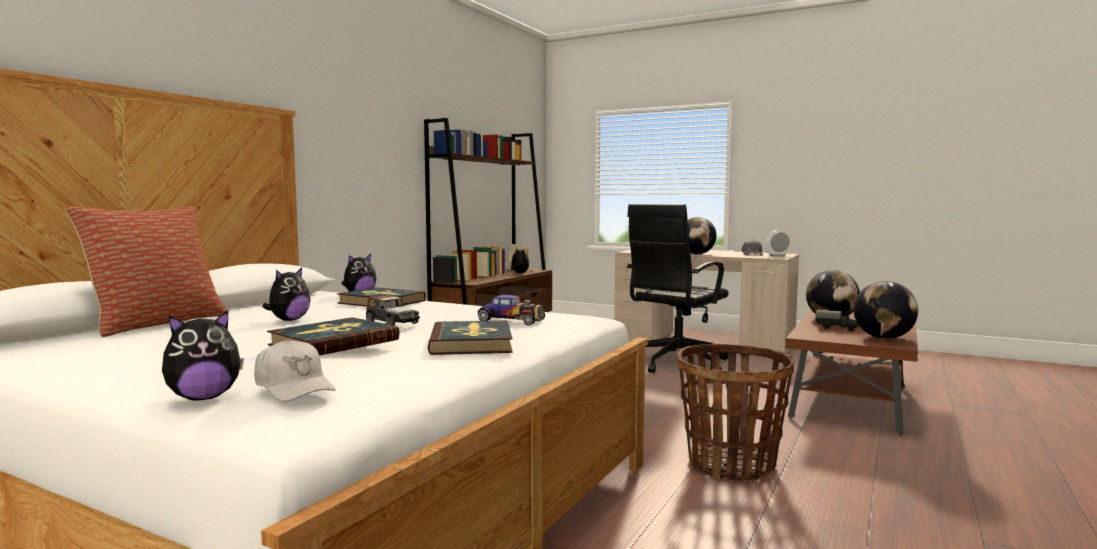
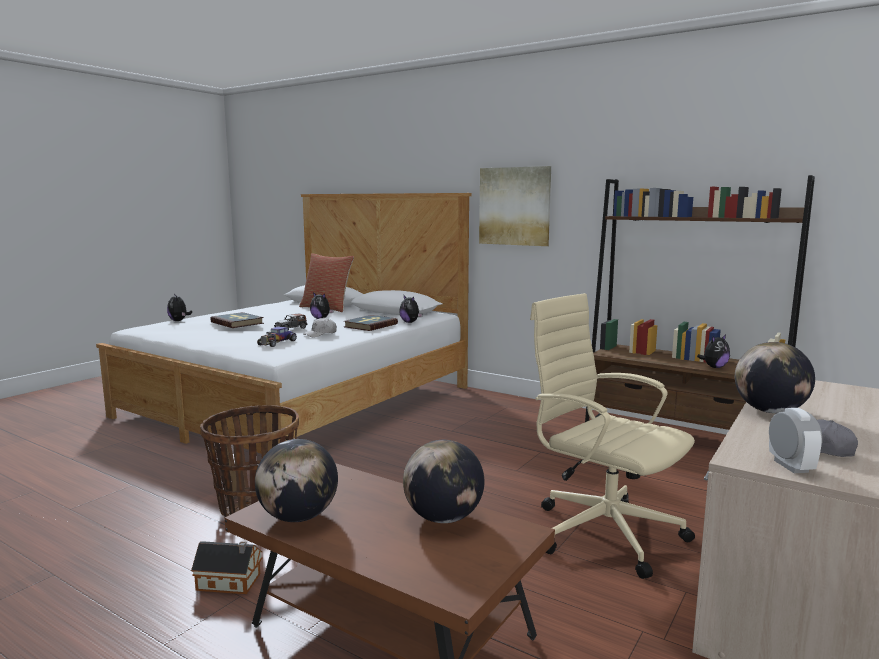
camera: 95 degrees right, 5 degrees up
(294, 388) = (167, 323): white cap -> white cap (320, 334)
(338, 136) = (514, 206): none -> picture
(472, 343) = (224, 338): book -> none
(675, 363) = (603, 531): black office chair -> beige office chair
(836, 328) = (371, 503): toy truck -> none
(867, 452) = (231, 582): none -> toy house

